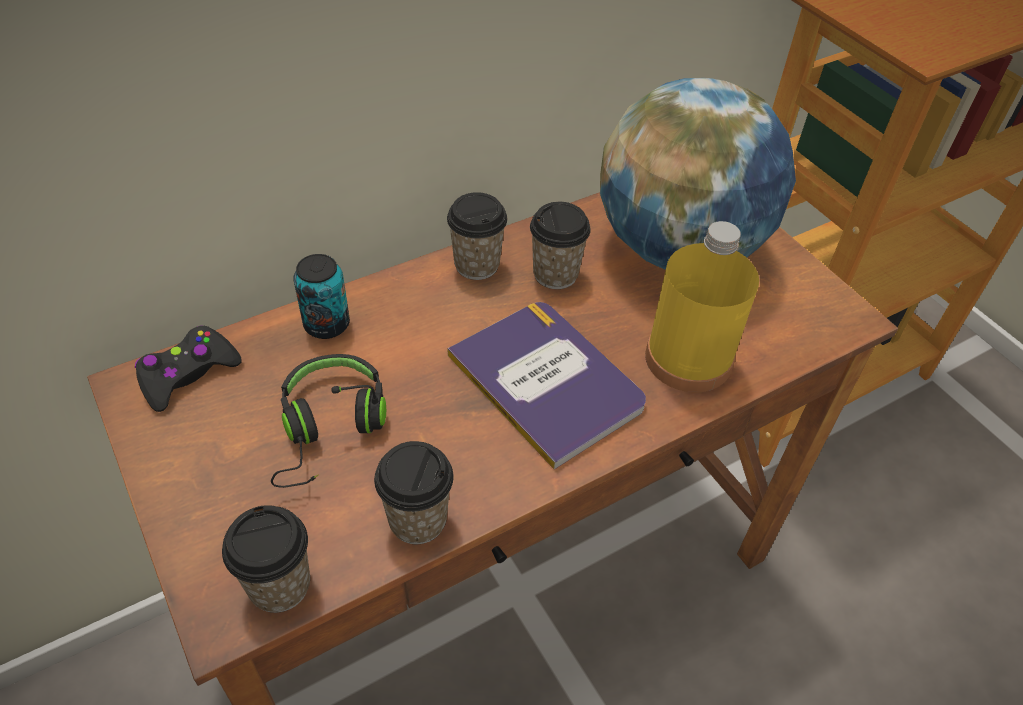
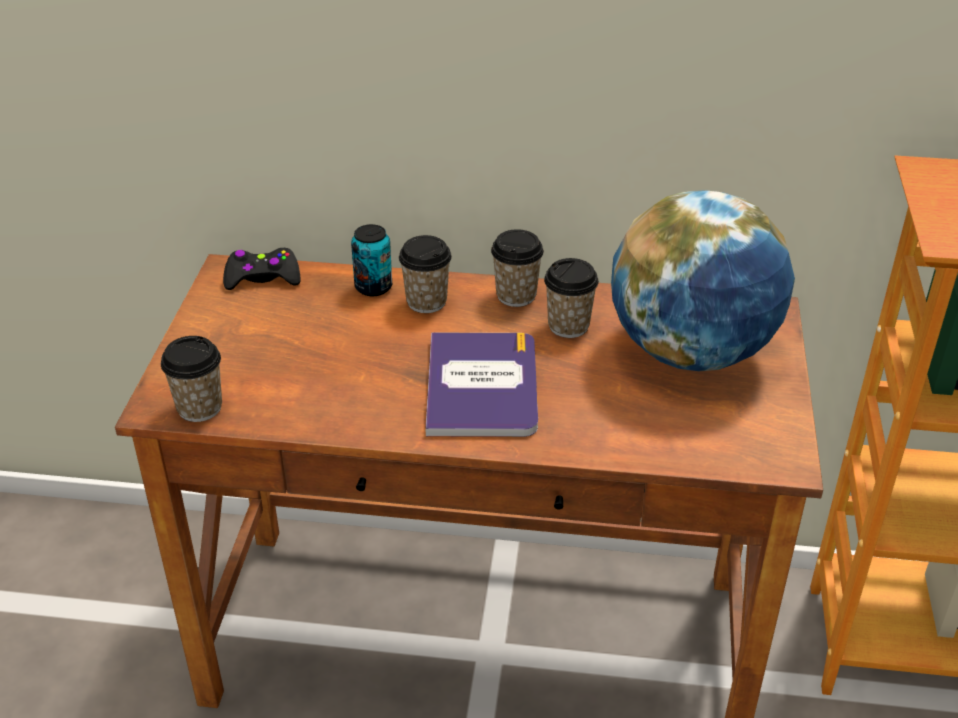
camera: 40 degrees right, 10 degrees down
(330, 428) = (312, 344): black headphones -> none
(417, 520) = (309, 417): cup -> cup (426, 302)
(688, 358) = (606, 422): yellow bottle -> none

